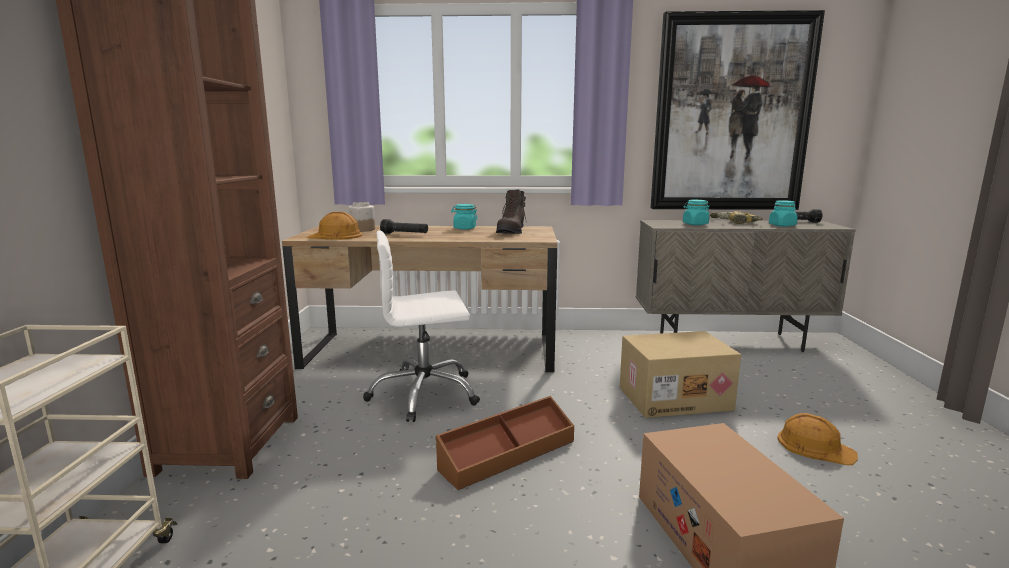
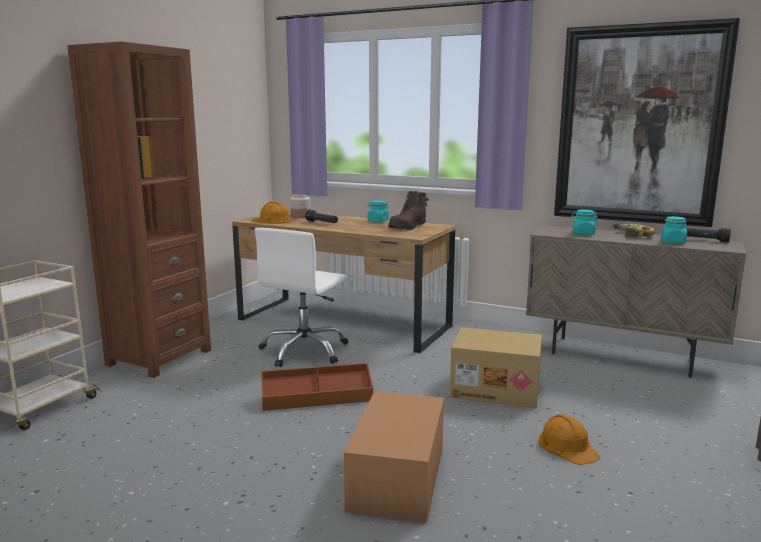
camera: 25 degrees right, 0 degrees up
(424, 394) = (304, 351): white office chair -> white office chair turned 75 degrees counterclockwise

